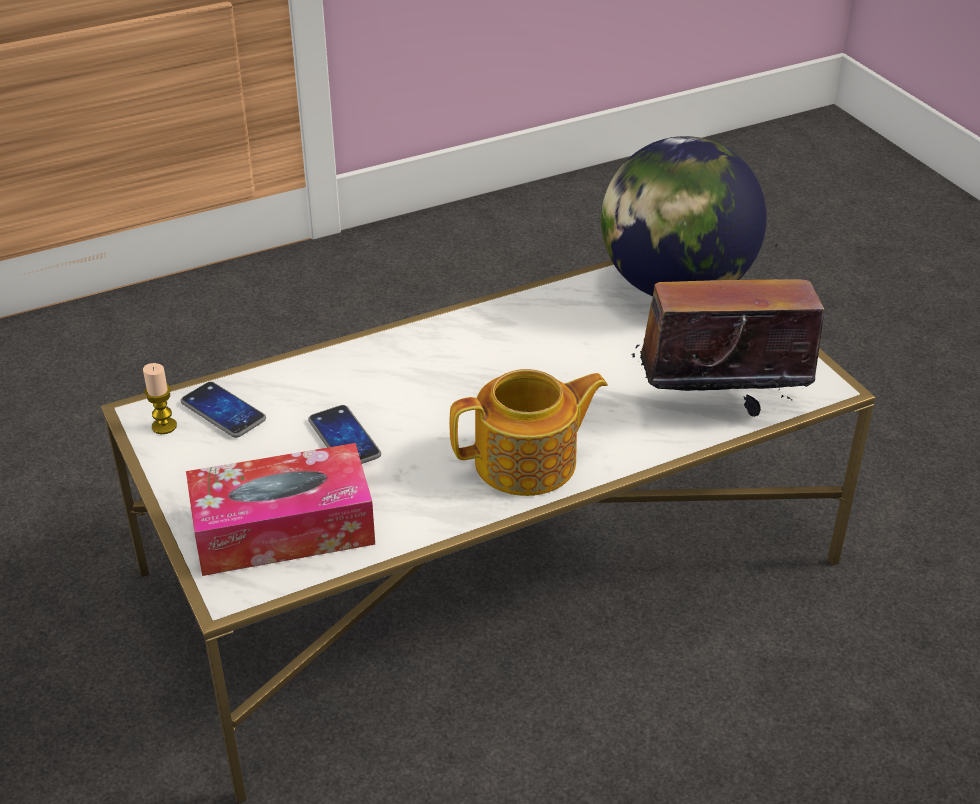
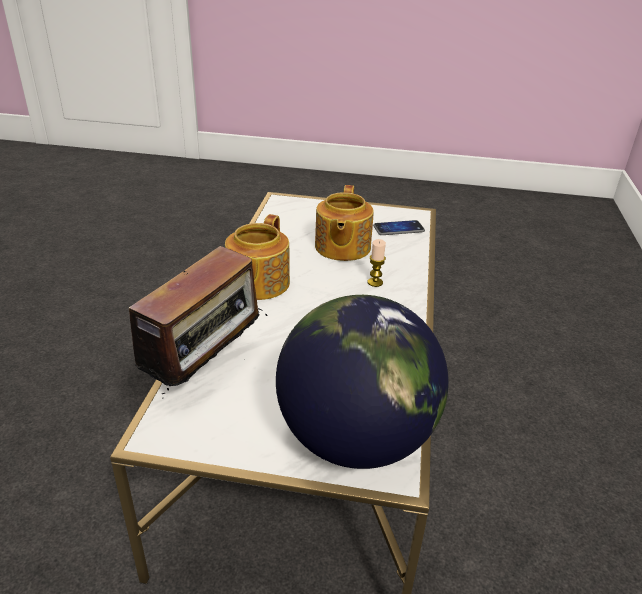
camera: 125 degrees right, 5 degrees down
(164, 426) = (402, 215): candle -> candle (375, 282)
(283, 529) = (299, 217): tissue box -> none
(344, 438) = (341, 247): phone -> teapot

